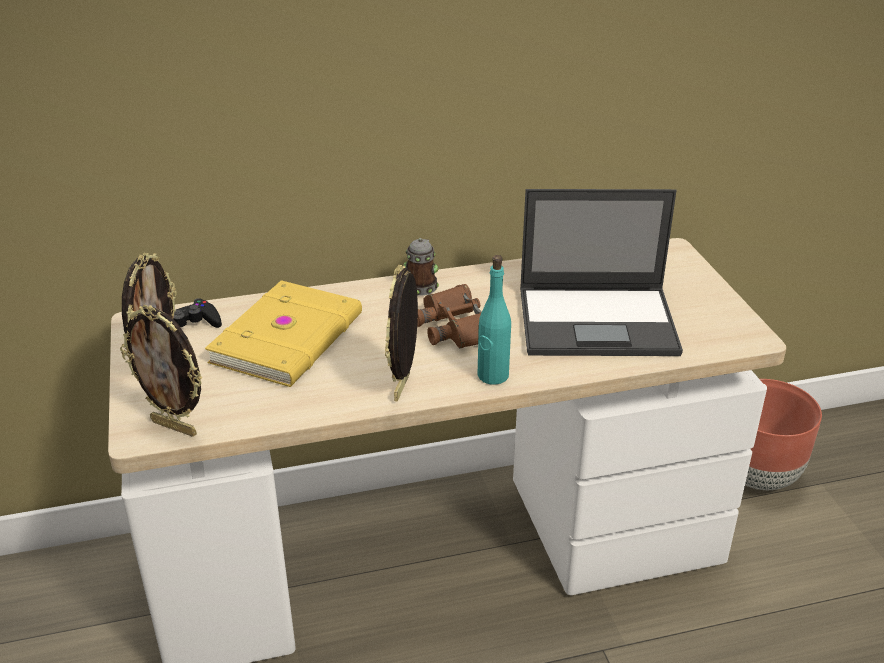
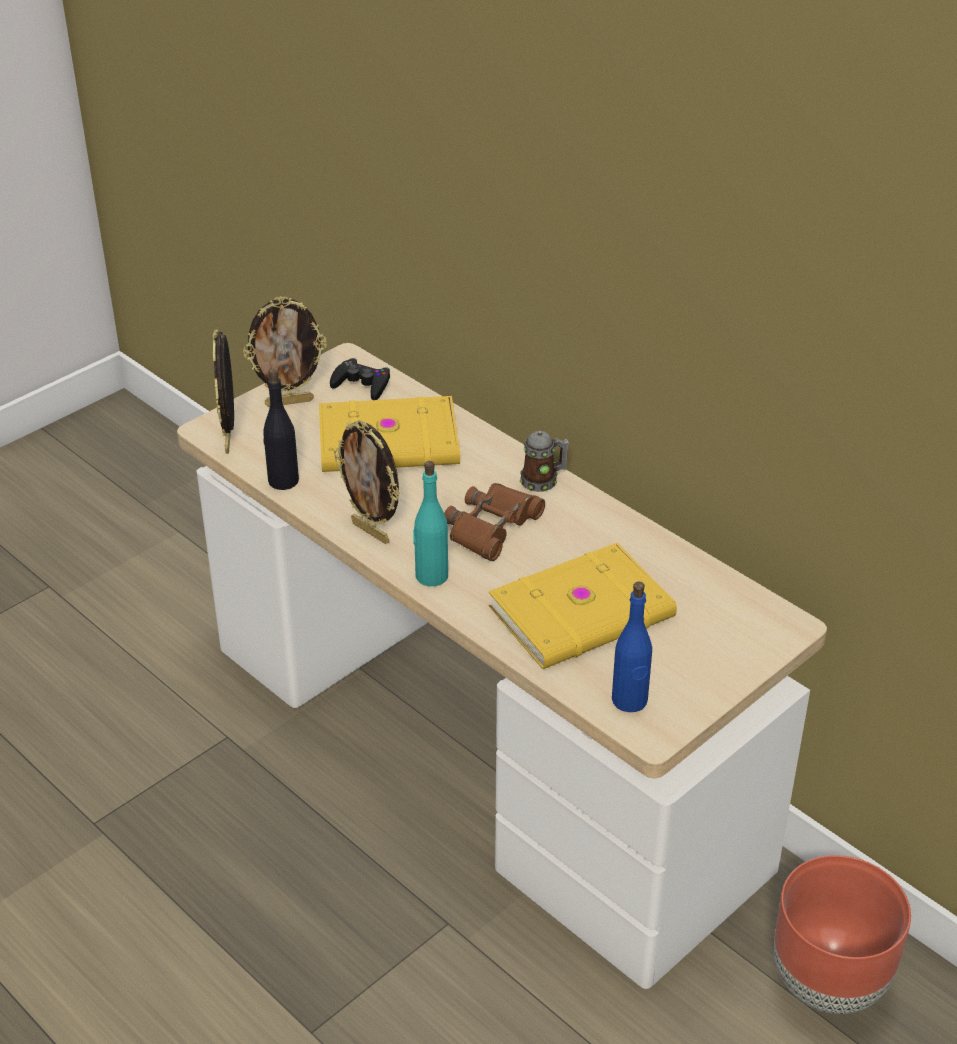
camera: 60 degrees right, 5 degrees up
(276, 414) = (283, 480): none -> black bottle
(404, 387) = (372, 532): picture frame -> picture frame turned 120 degrees counterclockwise
(599, 321) = (584, 614): laptop -> yellow book
(711, 335) = (629, 700): none -> blue bottle

